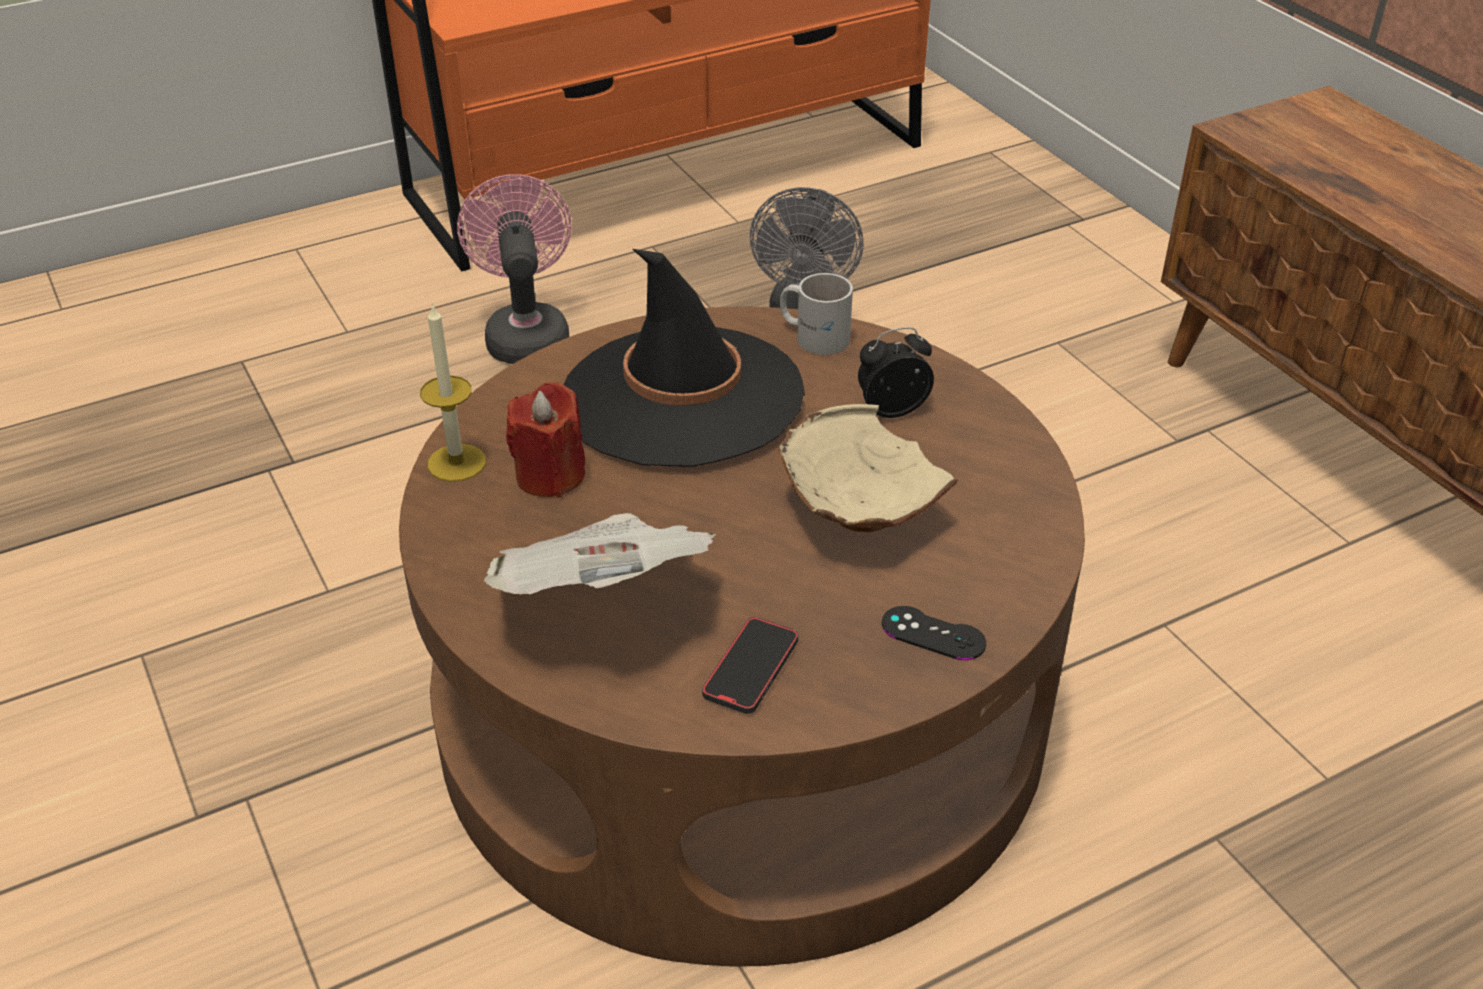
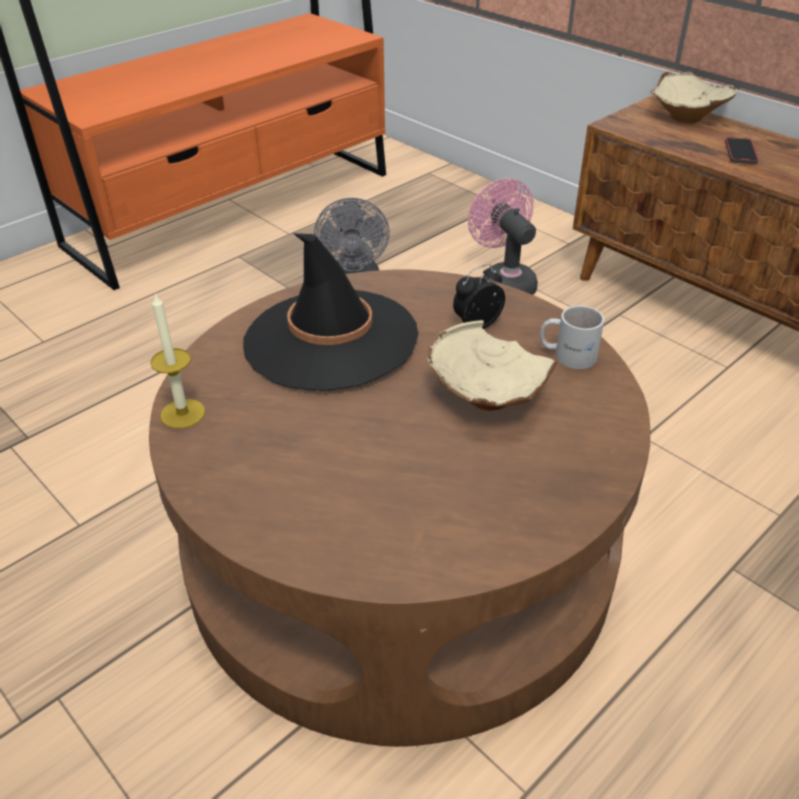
camera: 15 degrees left, 0 degrees up
(526, 333) = (171, 323): pink fan -> pink fan (503, 282)
(550, 475) = (257, 410): red candle -> none
(603, 597) = (330, 493): newspaper -> none
(751, 668) = (460, 524): phone -> phone (740, 153)
(814, 335) = (404, 284): white mug -> white mug (567, 354)
(933, 634) = (575, 472): black game controller -> none
(1365, 131) = (687, 117): none -> beige bowl

